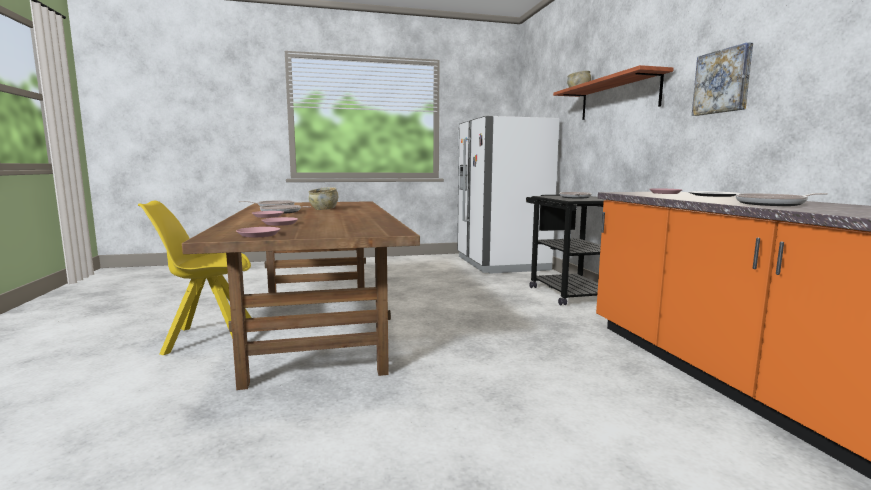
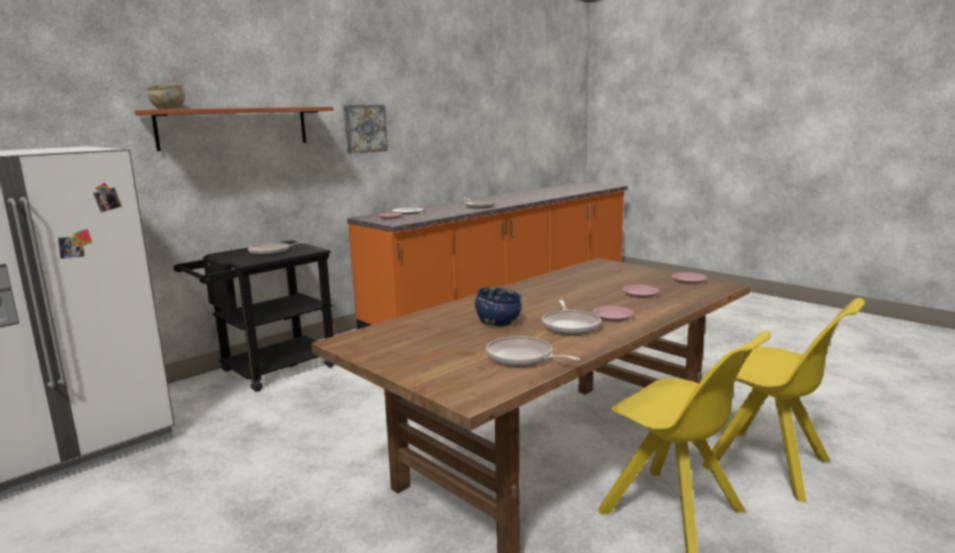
camera: 120 degrees left, 5 degrees up
(145, 389) = (770, 465): none -> yellow chair
(324, 209) = (498, 323): beige bowl -> blue bowl

